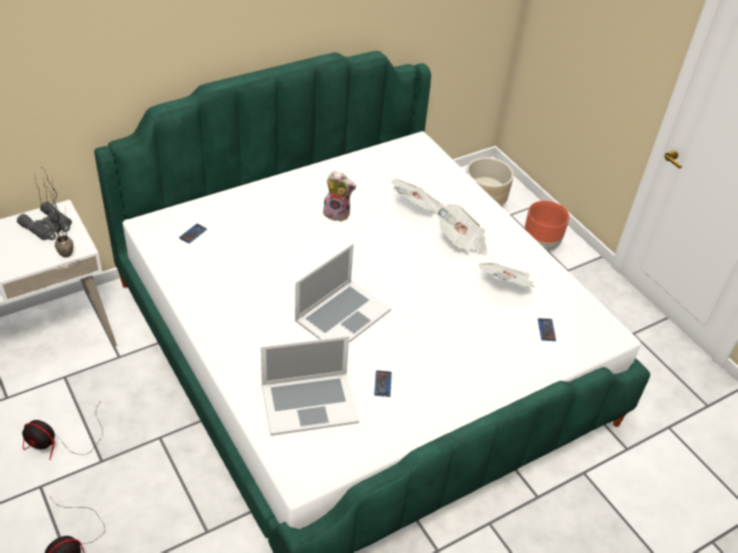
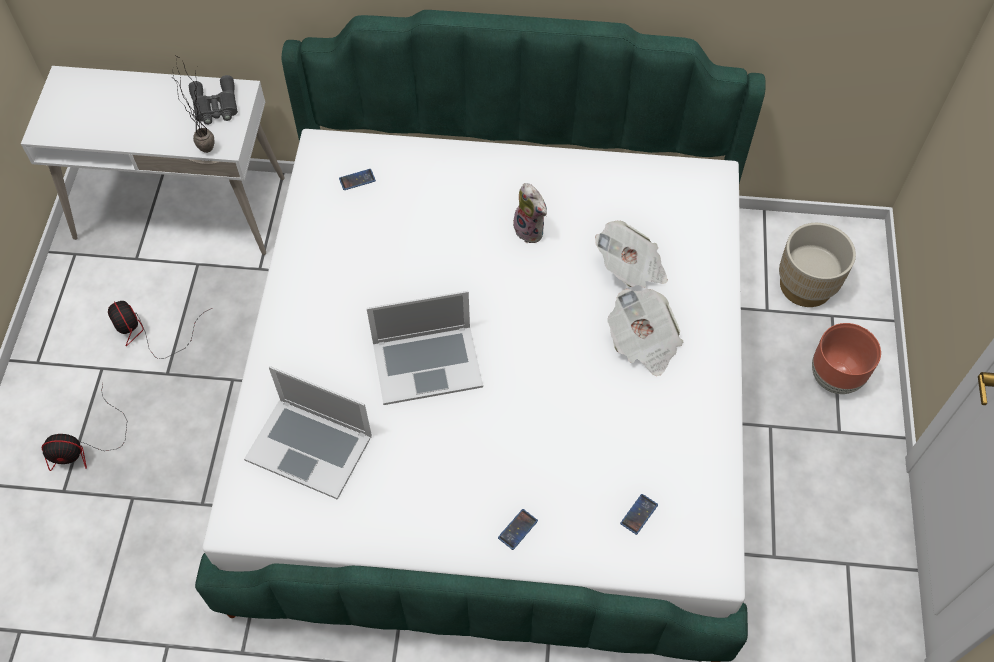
camera: 40 degrees right, 15 degrees up
(382, 384) = (399, 470): phone -> phone (517, 529)
(506, 285) = (644, 430): newspaper -> none

